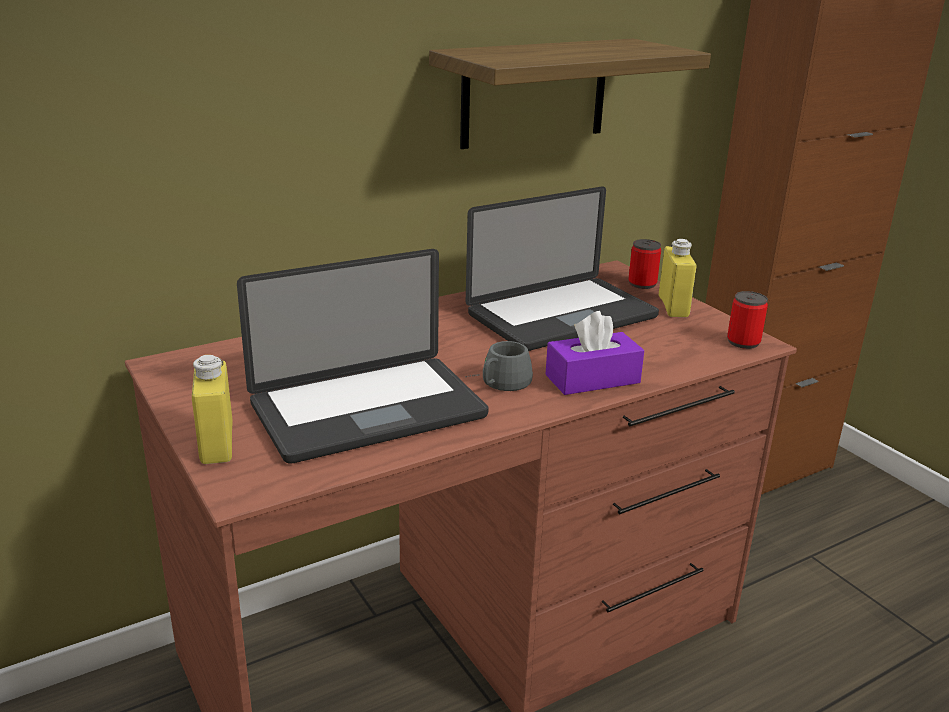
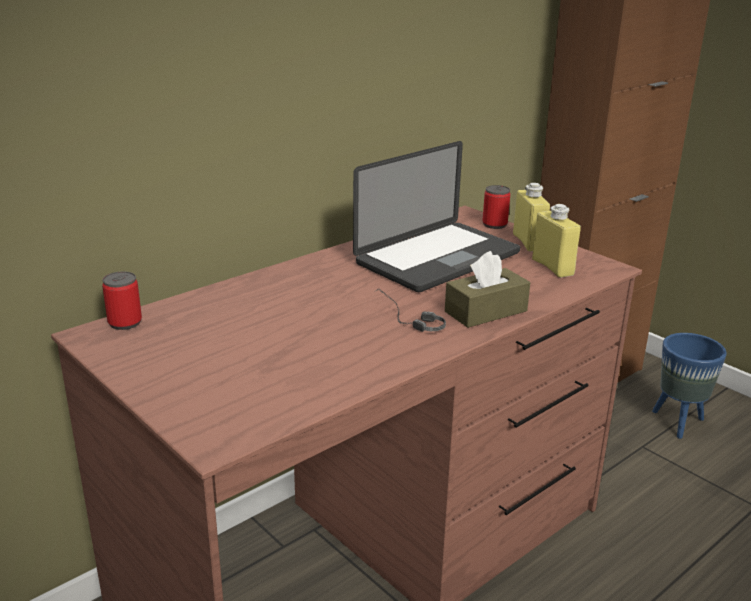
camera: 10 degrees left, 0 degrees up
(217, 444) = (174, 403): yellow bottle -> yellow bottle (552, 267)
(368, 411) = (301, 359): laptop -> none
(498, 381) = (406, 321): grey mug -> headphones
(534, 93) = (394, 60): shelf -> none
(592, 379) = (486, 311): purple tissue box -> brown tissue box
(743, 342) = (597, 268): can -> can (125, 323)
(862, 533) = (678, 422): none -> blue planter

